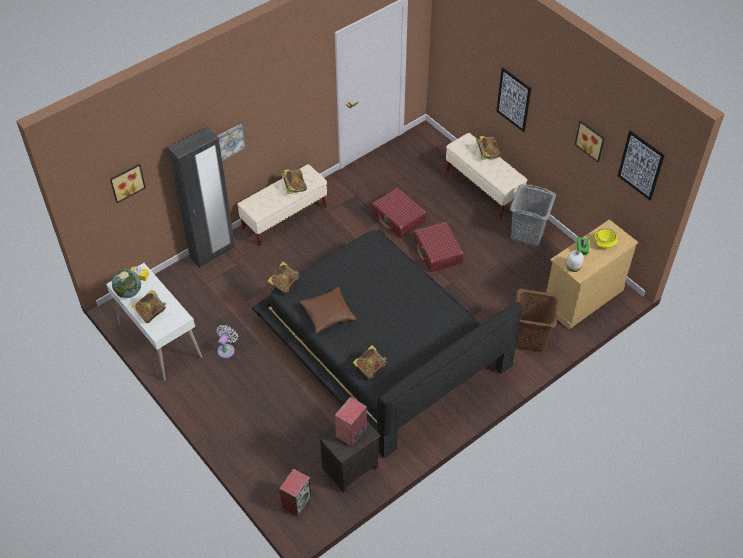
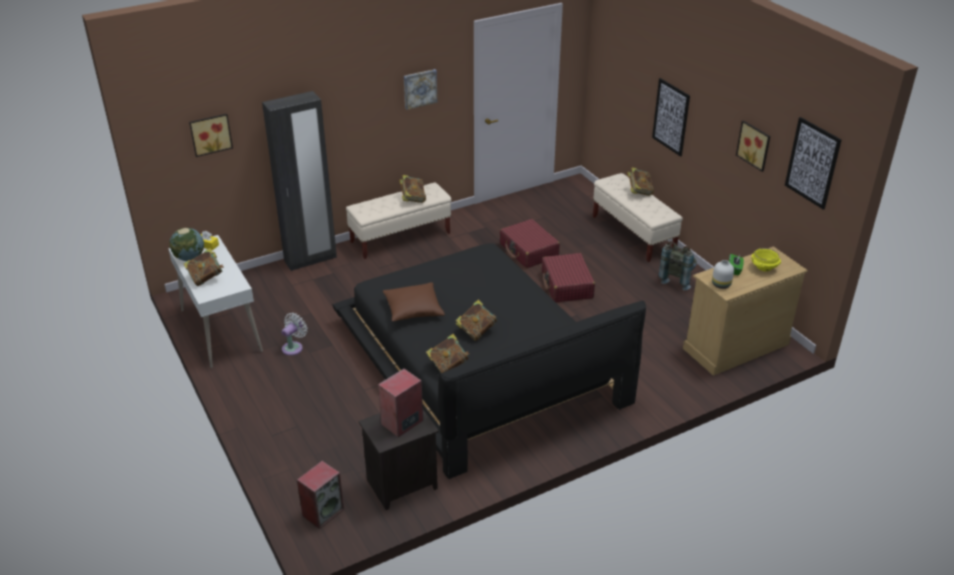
camera: 10 degrees right, 15 degrees down
(229, 141) = (339, 122): picture -> picture (419, 88)
(284, 284) = (372, 277): book -> book (476, 331)
(527, 233) = (677, 279): grey laundry basket -> grey backpack
(530, 338) = (662, 378): brown laundry basket -> none

